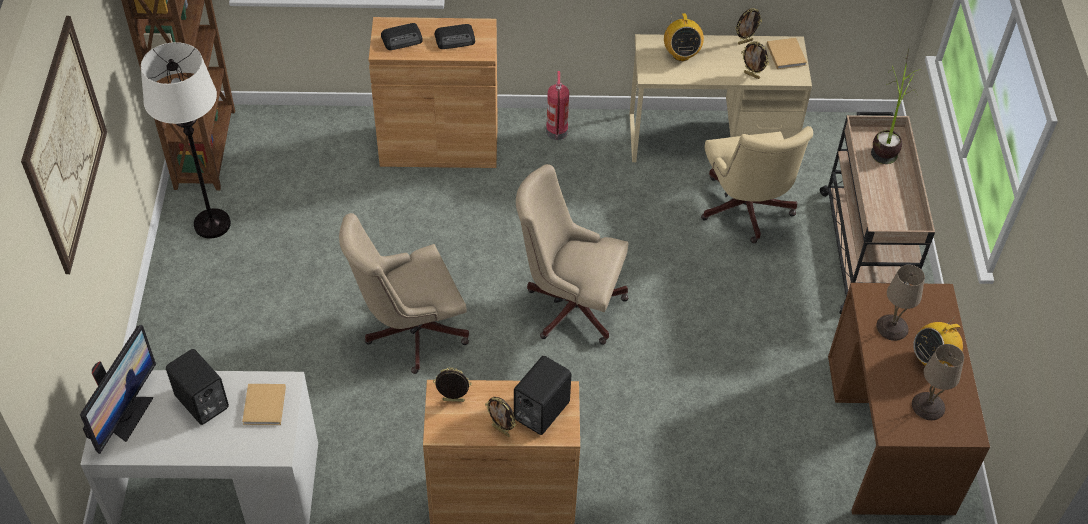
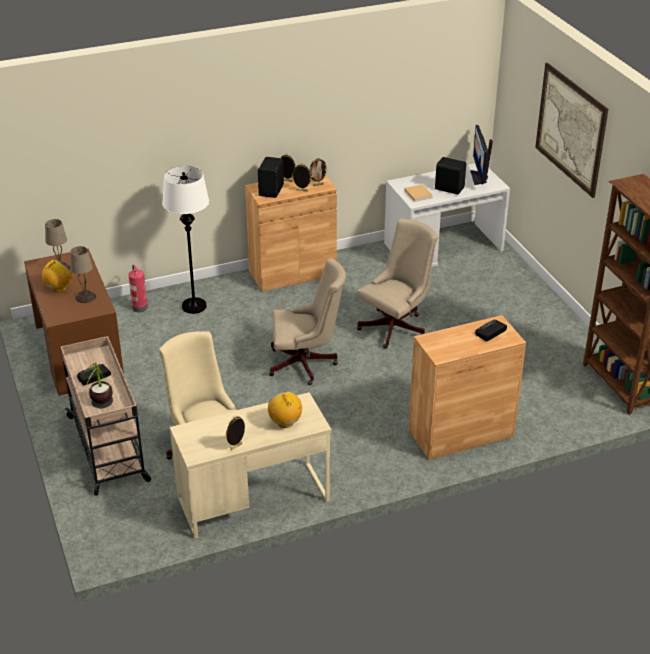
camera: 160 degrees right, 15 degrees down
(212, 224) = (566, 346): white floor lamp -> white floor lamp (194, 306)
(455, 39) = (453, 342): radio -> radio (93, 376)
(557, 133) = (379, 468): fire extinguisher -> fire extinguisher (139, 307)
(752, 75) = (221, 421): picture frame -> picture frame (302, 191)
(785, 54) = (198, 446): beige book -> none

